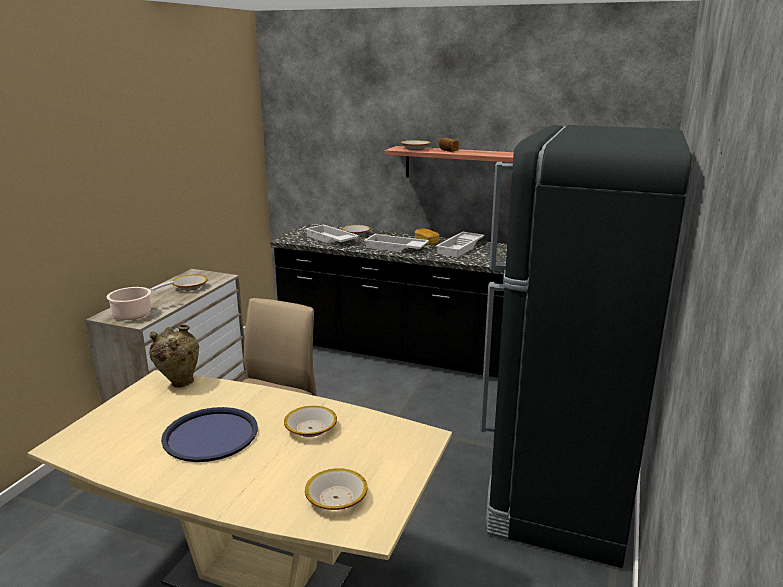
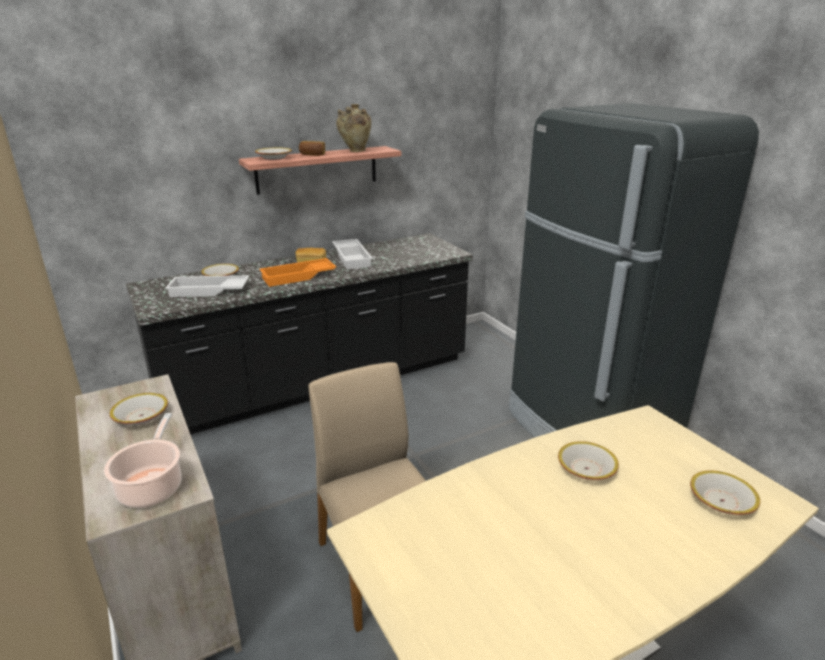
camera: 50 degrees left, 5 degrees up
(179, 383) = (389, 520): beige vase -> beige vase (355, 151)
(211, 435) = (545, 537): blue tray -> none
(395, 248) = (298, 277): white tray -> orange tray

